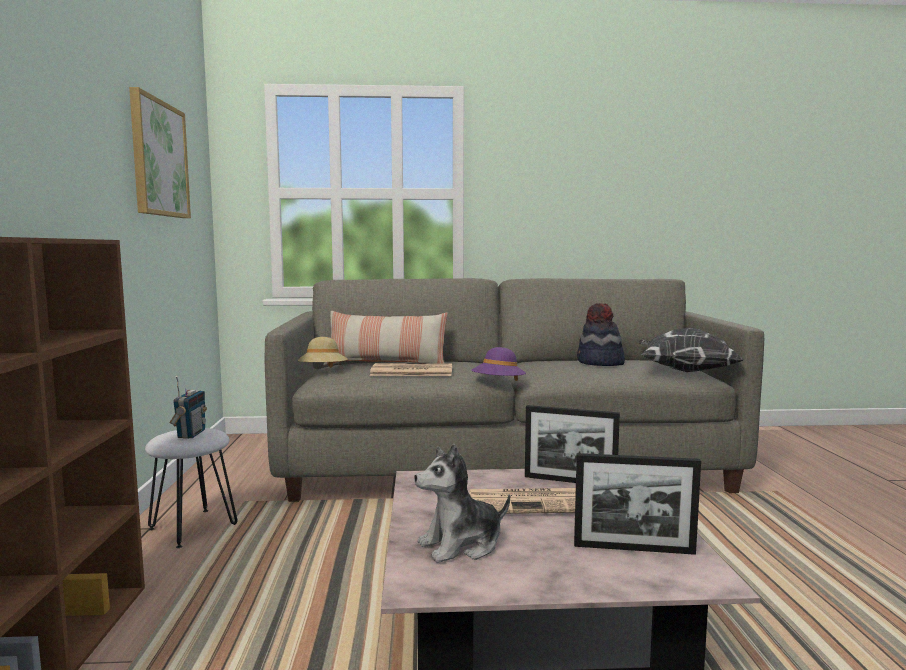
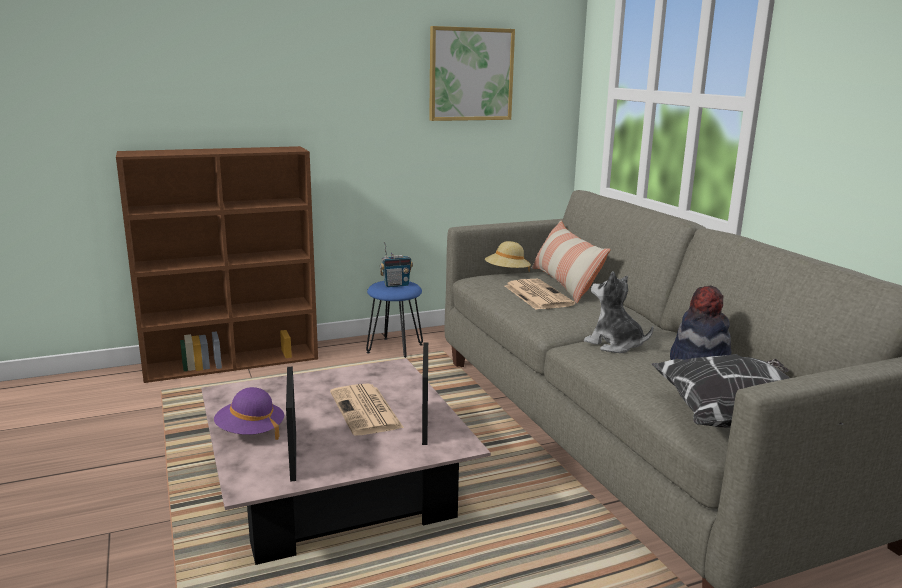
camera: 70 degrees right, 10 degrees up
(192, 527) = (395, 348): white stool -> blue stool
(461, 545) = (281, 396): plush toy -> plush toy (614, 345)
(498, 385) = (548, 334): purple hat -> purple hat (250, 432)

